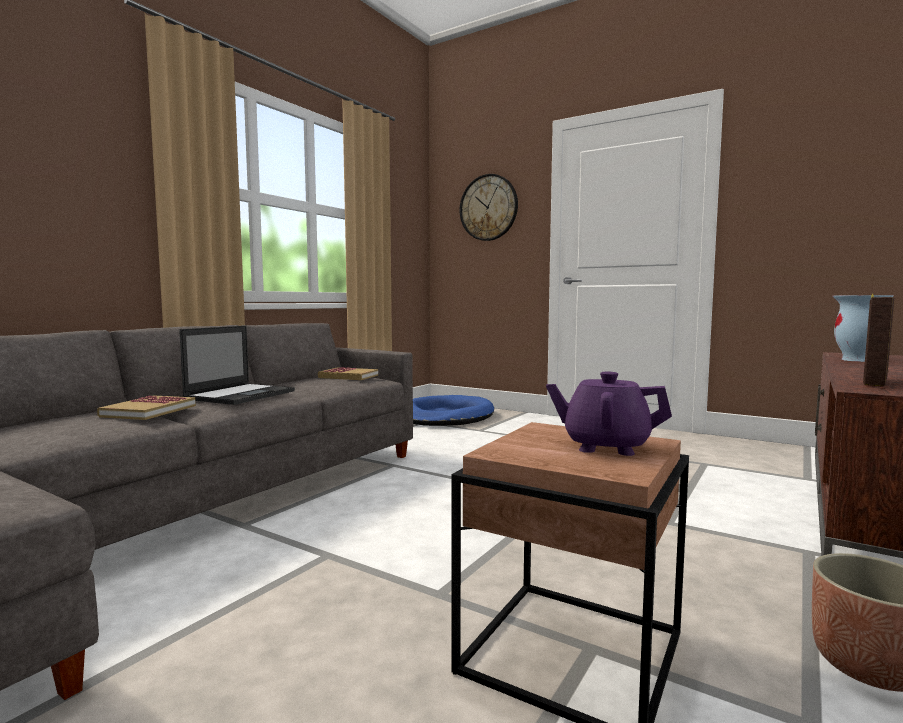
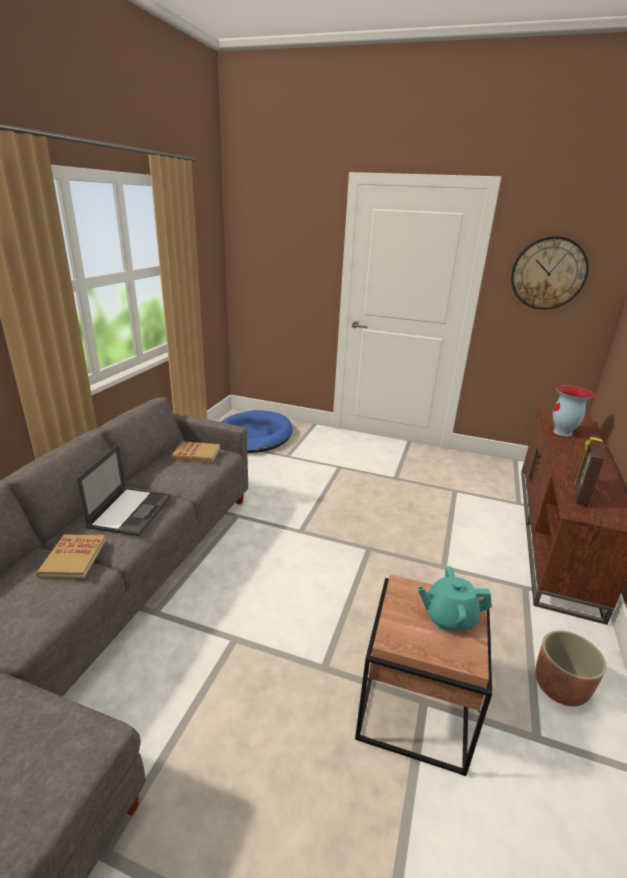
camera: 15 degrees left, 20 degrees up
(488, 207) = (284, 246): wall clock -> wall clock (548, 273)
(605, 446) = (449, 617): purple teapot -> turquoise teapot

